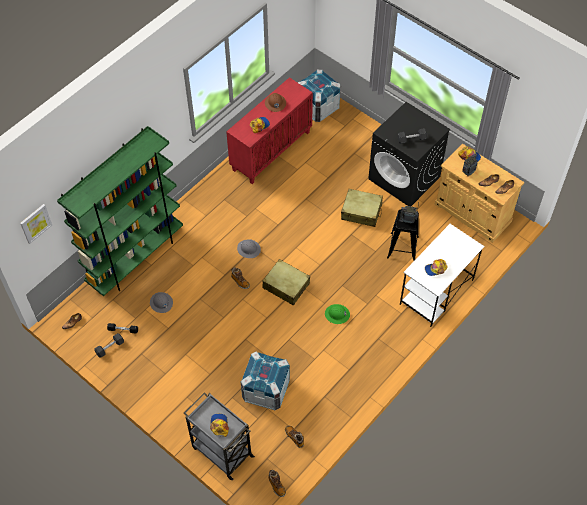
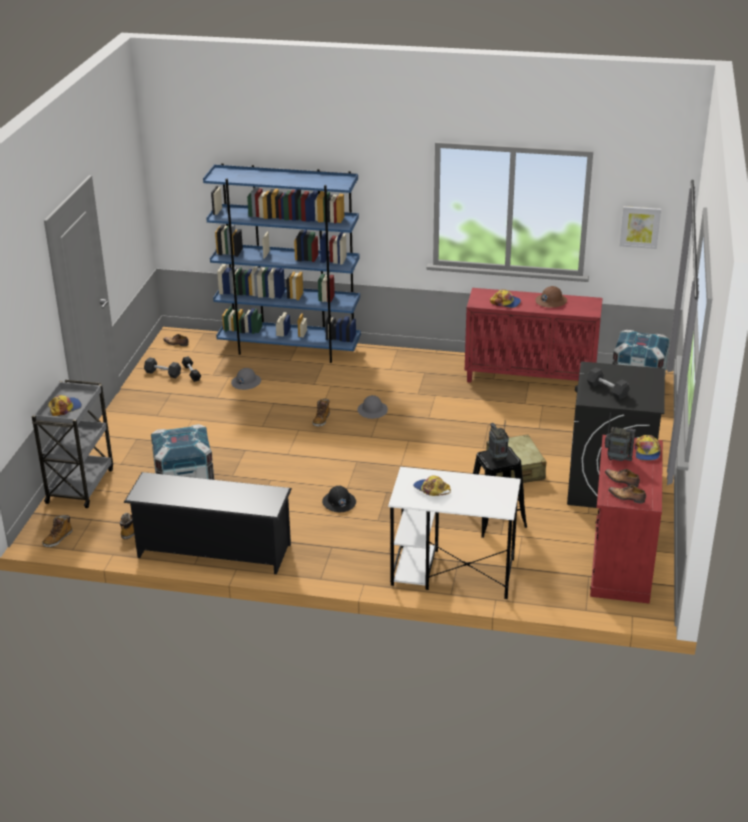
camera: 60 degrees right, 25 degrees down
(35, 223) = (187, 178): picture -> picture (640, 227)
(136, 258) = (290, 349): green bookcase -> blue bookcase
(286, 286) = (345, 452): beige suitcase -> none
(337, 314) = (339, 502): green hard hat -> black hard hat
(344, 402) = (213, 551): none -> black shoe rack
(472, 213) = (621, 561): beige cabinet -> red cabinet

